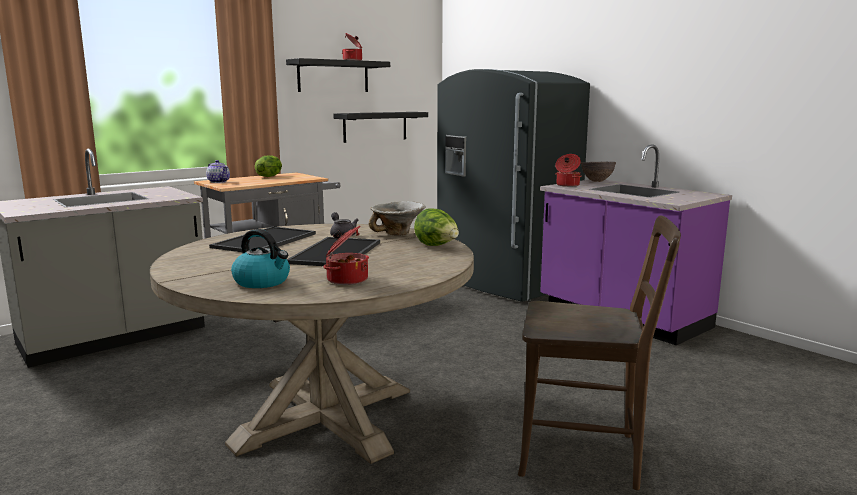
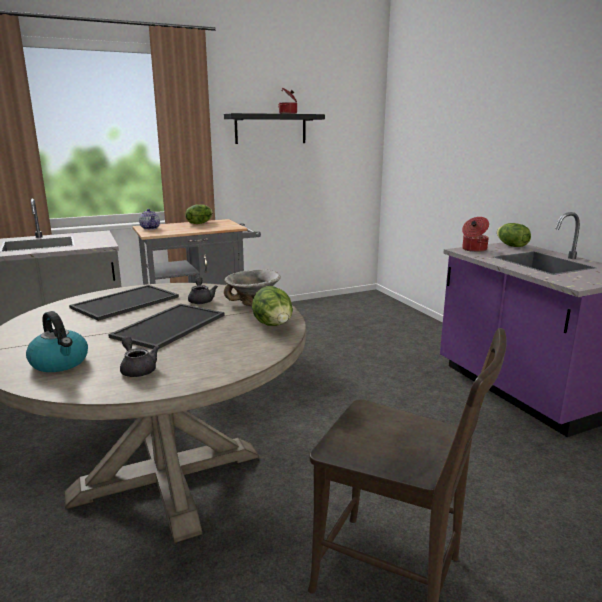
camera: 15 degrees right, 5 degrees up
(346, 279) = (137, 369): cooking pot -> grey teapot
(375, 126) = (312, 175): black shelf -> none
(503, 282) = (416, 334): grey fridge -> none
(597, 181) = (511, 246): brown bowl -> lettuce

